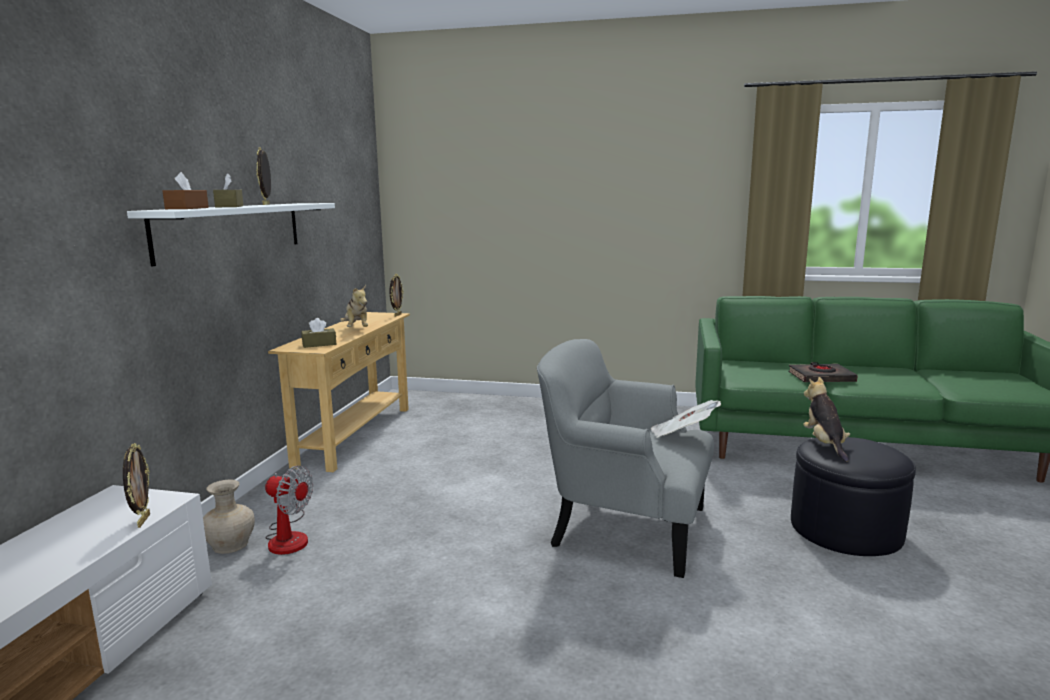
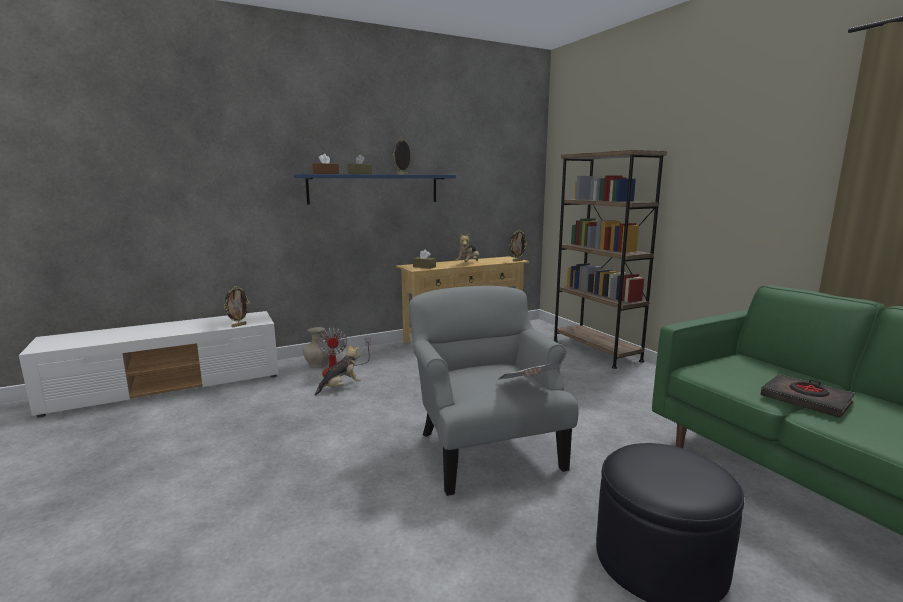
camera: 50 degrees right, 0 degrees up
(232, 230) = (374, 188): white shelf -> blue shelf
(514, 404) = (596, 351): none -> brown bookcase
(824, 444) = (653, 451): plush toy -> plush toy (340, 387)

